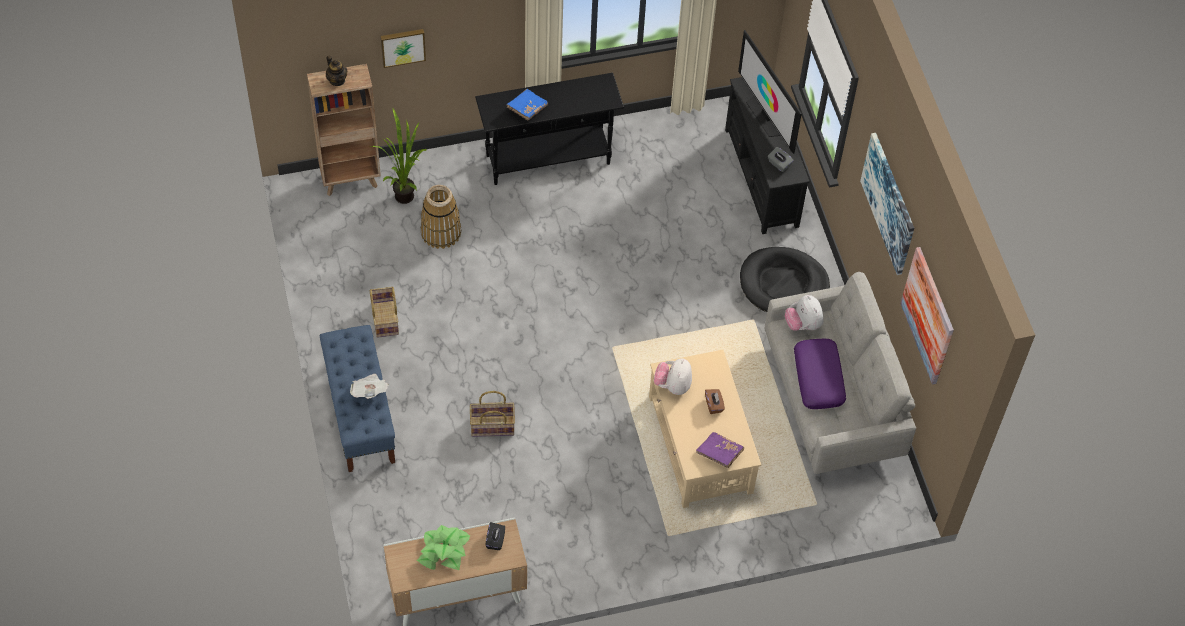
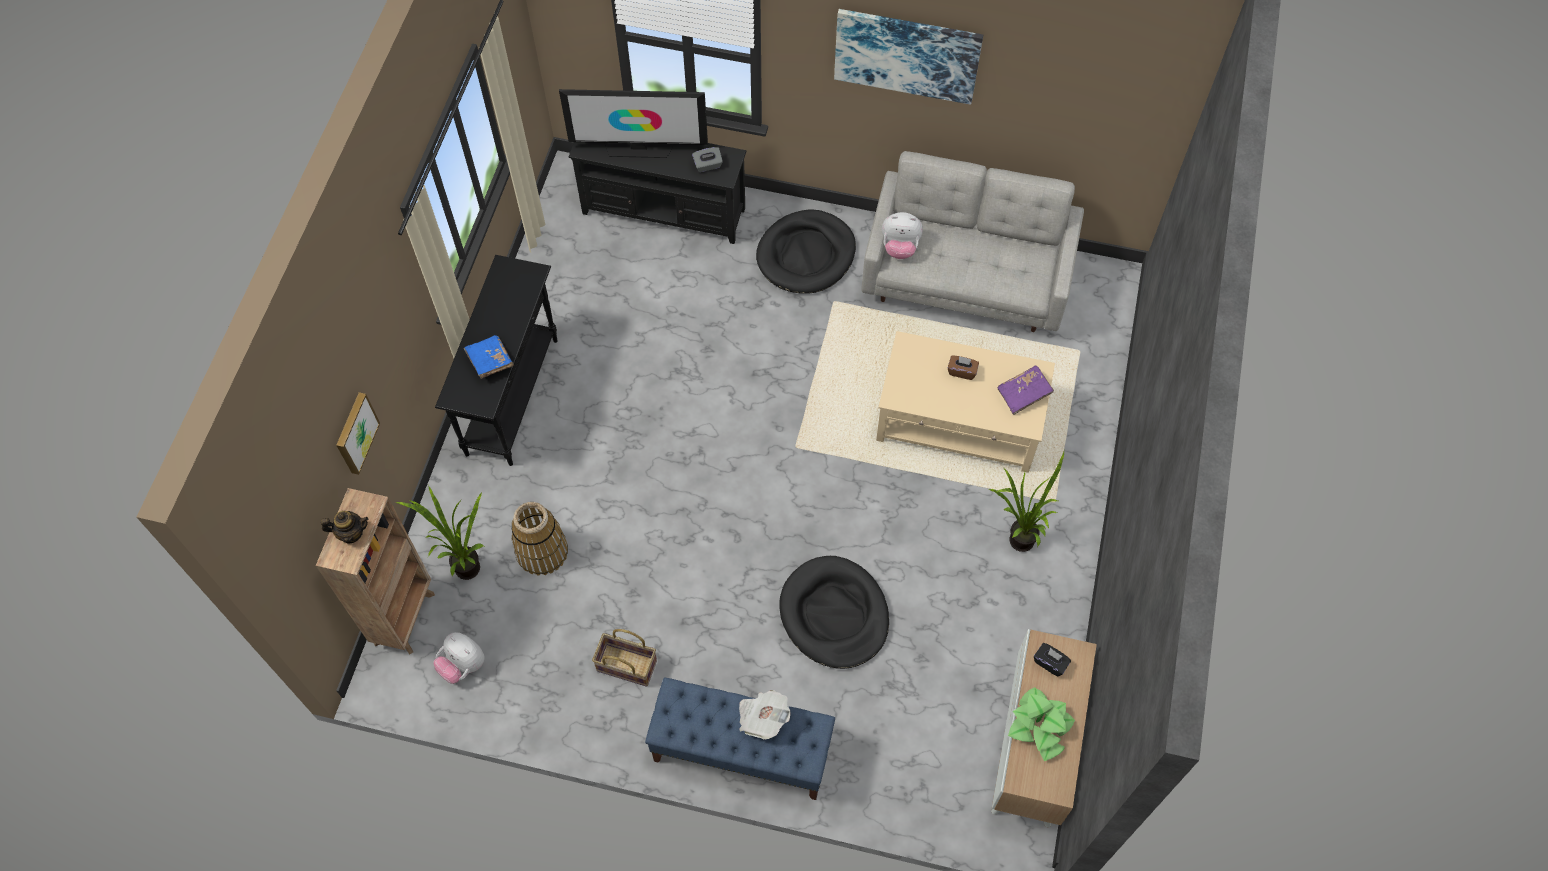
camera: 60 degrees left, 5 degrees up
(492, 427) = (834, 614): basket -> black dog bed
(620, 520) = (1015, 539): none -> potted plant
(672, 385) = (917, 398): plush toy -> plush toy (463, 665)
(819, 378) = (973, 264): purple pillow -> none
(928, 315) = (1055, 94): picture -> none

